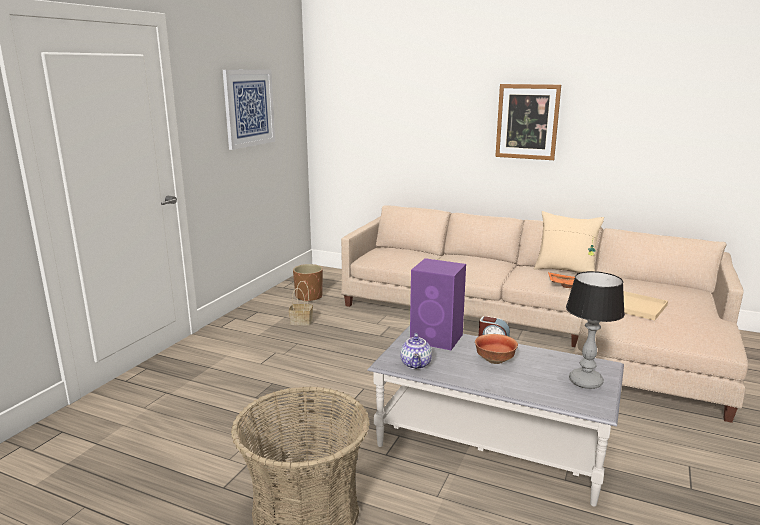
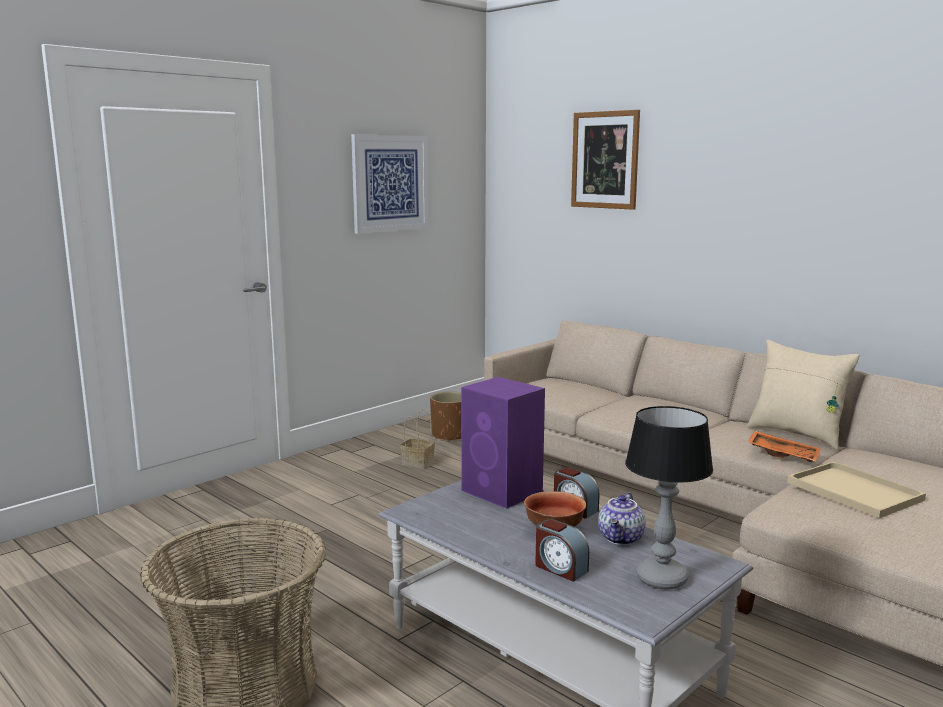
camera: 20 degrees right, 5 degrees down
(416, 364) = (442, 518): teapot -> teapot (622, 539)
(523, 386) = (560, 568): none -> alarm clock
(527, 121) = (763, 207): picture -> picture (605, 160)

